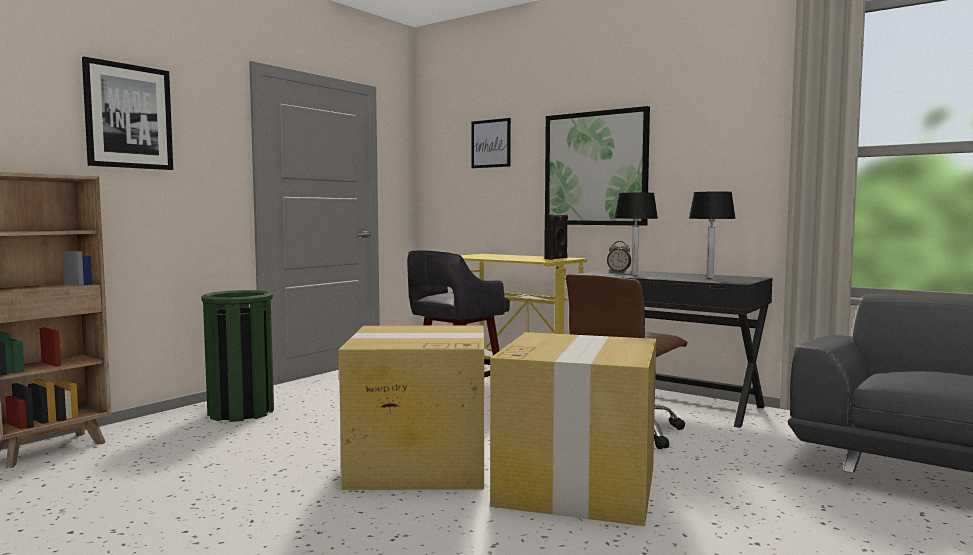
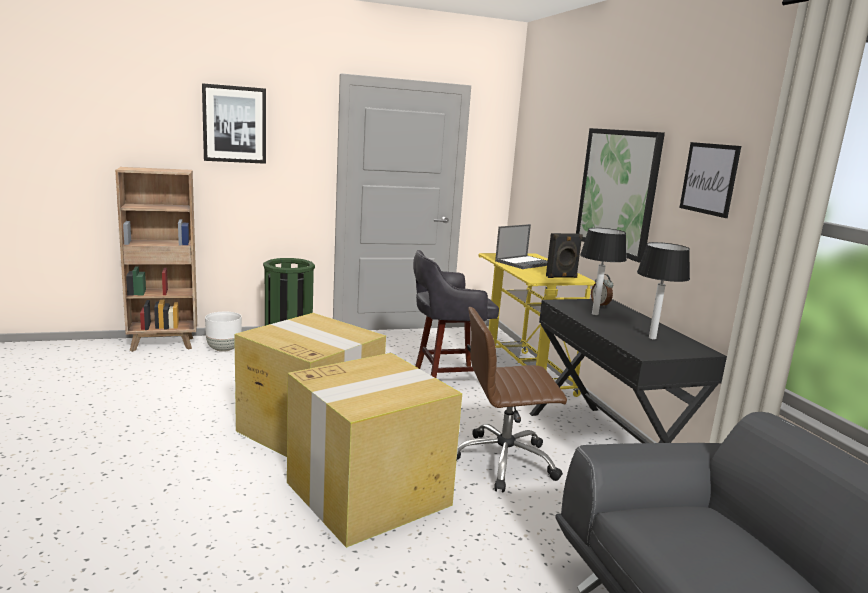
camera: 35 degrees right, 10 degrees up
(156, 432) = (223, 349): none -> white planter
(491, 143) = (556, 148): picture -> picture (709, 178)
(498, 256) = (524, 263): none -> laptop

